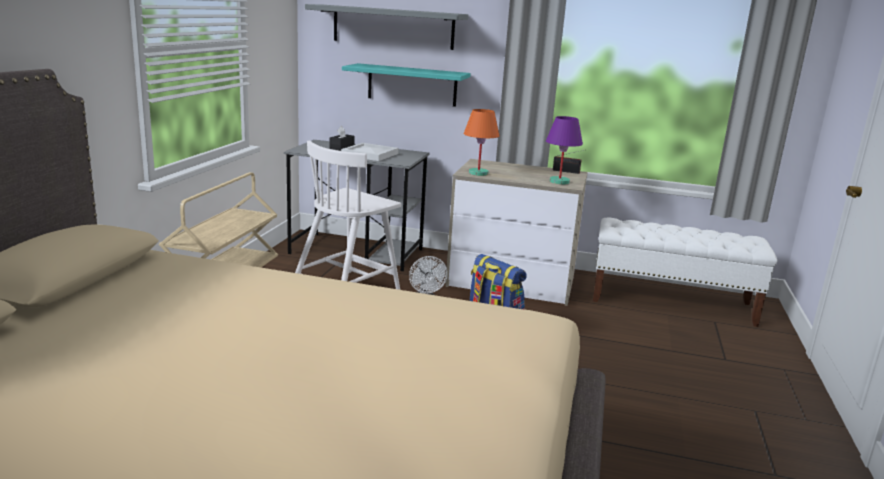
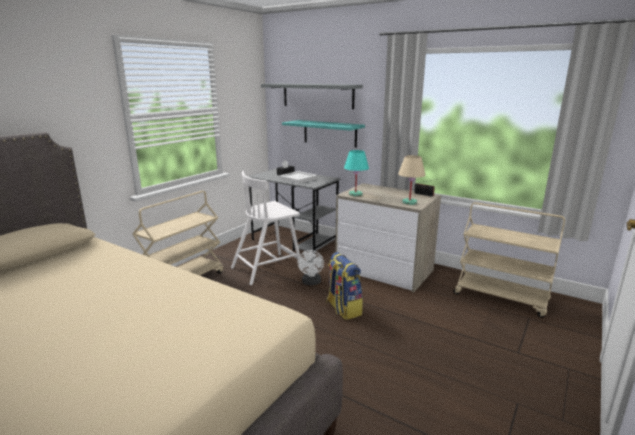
camera: 20 degrees right, 0 degrees up
(478, 173) = (355, 194): orange table lamp -> turquoise table lamp
(559, 181) = (409, 202): purple table lamp -> beige table lamp
(672, 302) = (501, 298): white bench -> beige cart

